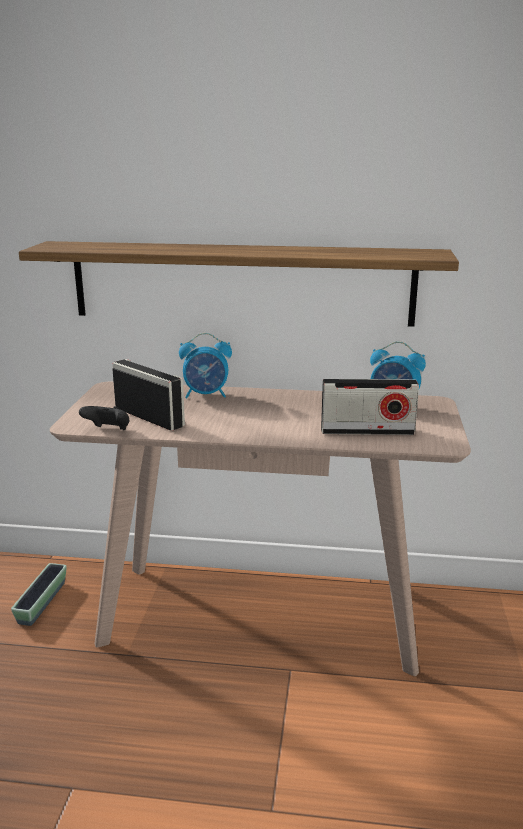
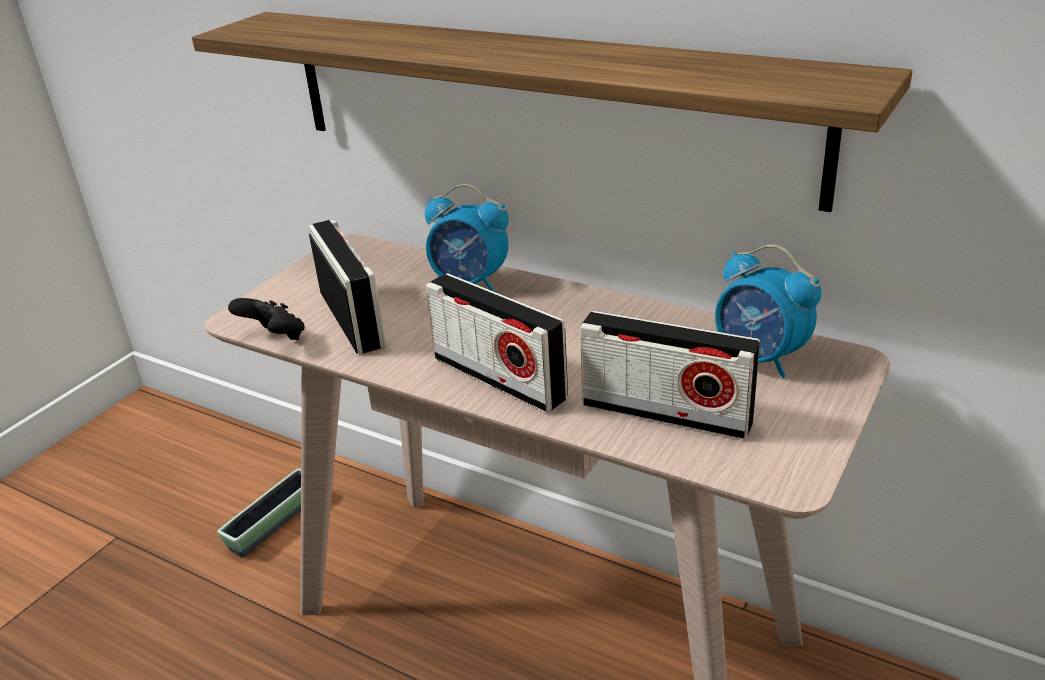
camera: 25 degrees right, 10 degrees up
(265, 430) = (499, 378): none -> radio

